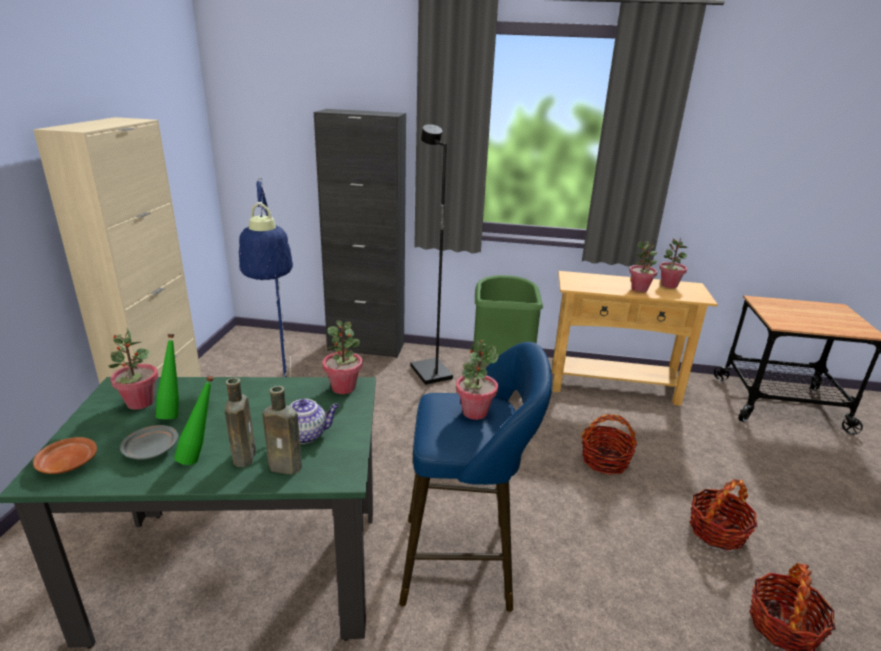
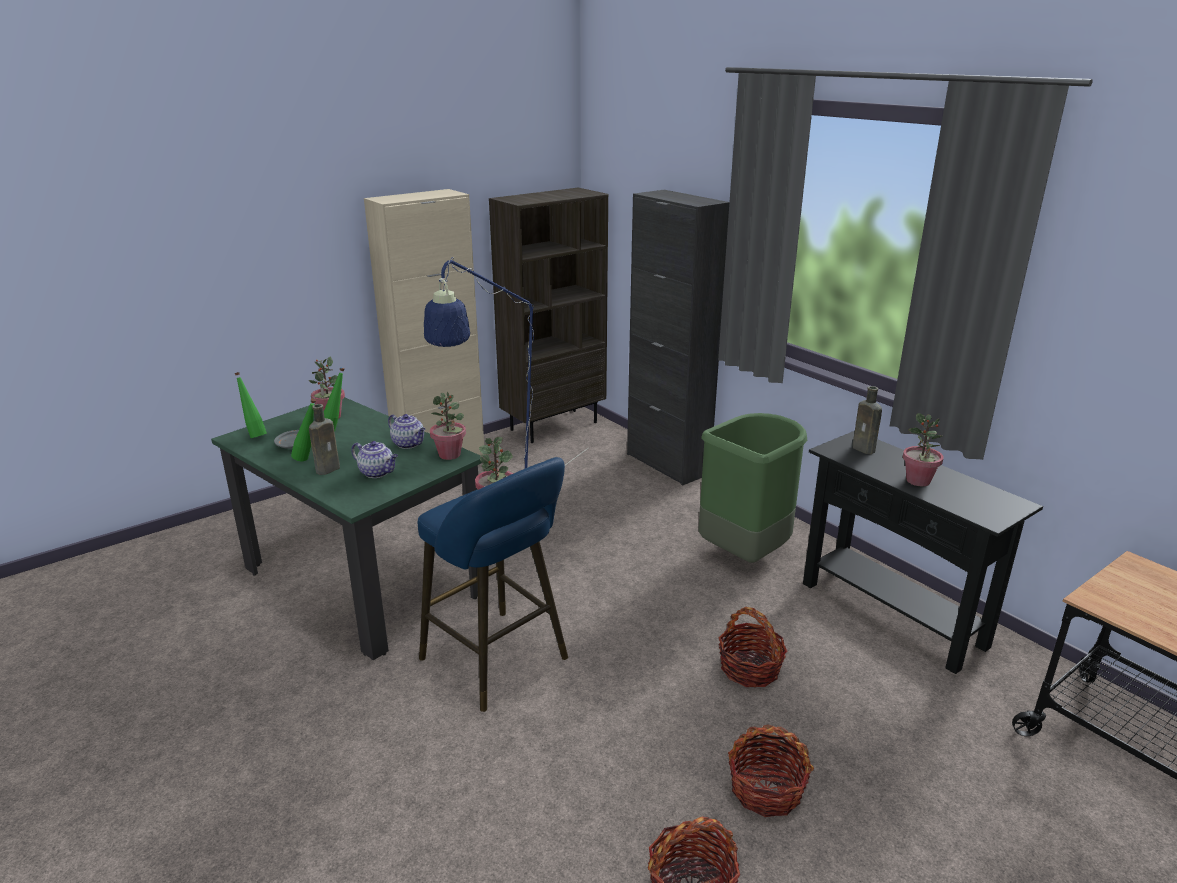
camera: 45 degrees right, 0 degrees up
(67, 463) = (254, 435): brown plate -> green bottle
(235, 349) = (554, 425): none -> brown bookcase
(285, 394) = (409, 444): none -> teapot
(287, 467) = (337, 485): brown bottle -> brown bottle (865, 449)
(430, 373) = (694, 511): black floor lamp -> none
(613, 387) = (891, 614): beige console table -> black console table
(668, 285) = (975, 491): potted plant -> none

